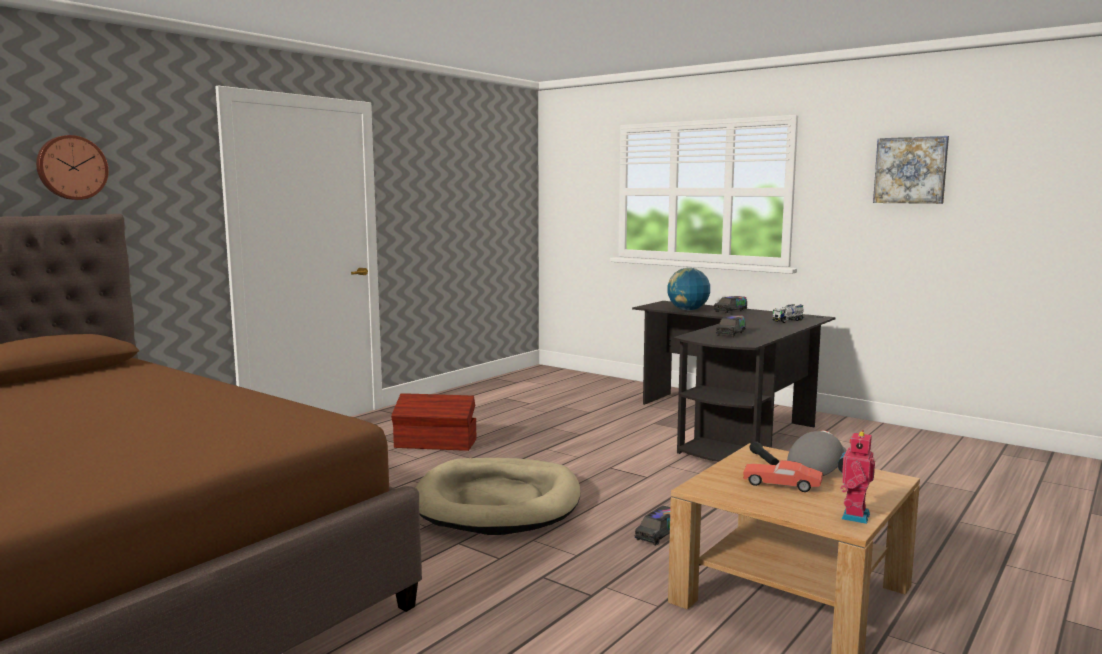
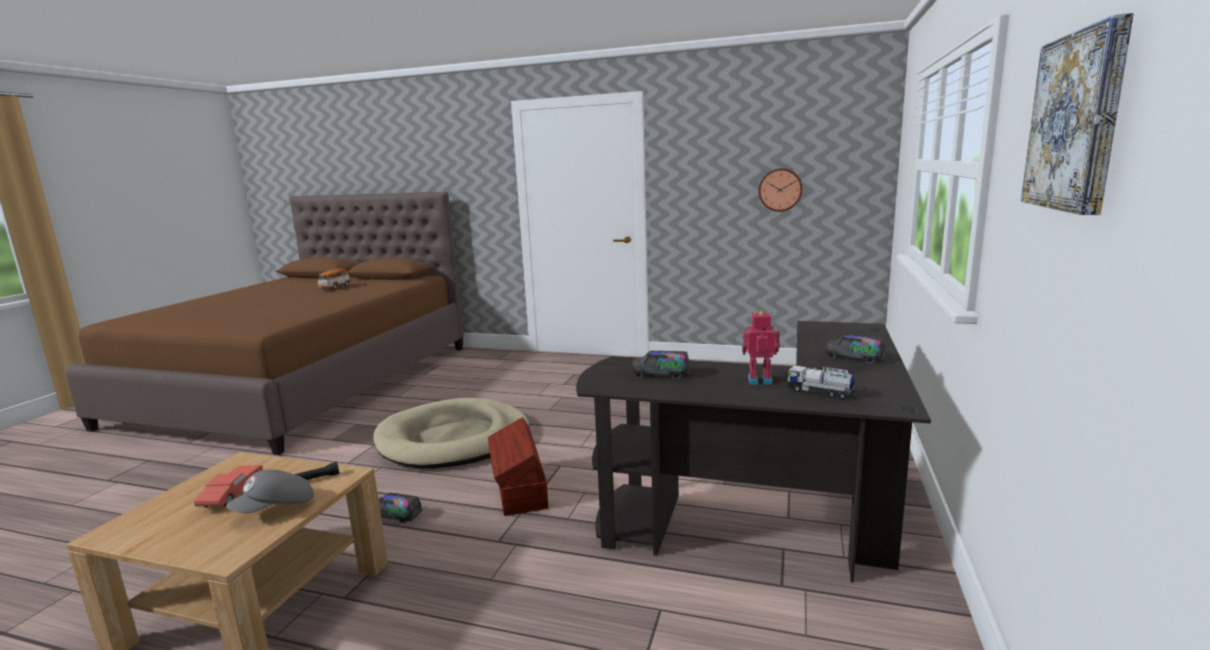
camera: 70 degrees right, 5 degrees up
(56, 396) = (335, 288): none -> toy car
(71, 167) = (431, 164): wall clock -> wall clock (780, 189)
(436, 444) = (573, 392): brown storage box -> brown storage box (519, 489)
(688, 310) = (819, 340): globe -> none
(816, 469) = (276, 508): grey cap -> grey cap turned 105 degrees clockwise
(853, 516) = (129, 534): toy robot -> toy robot (759, 380)

